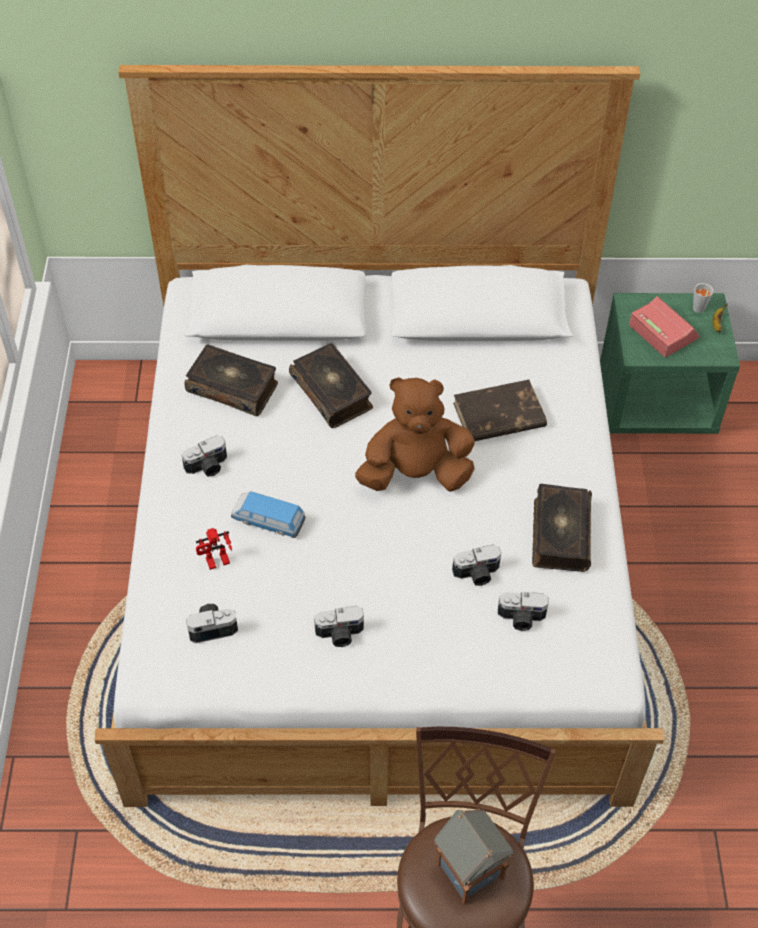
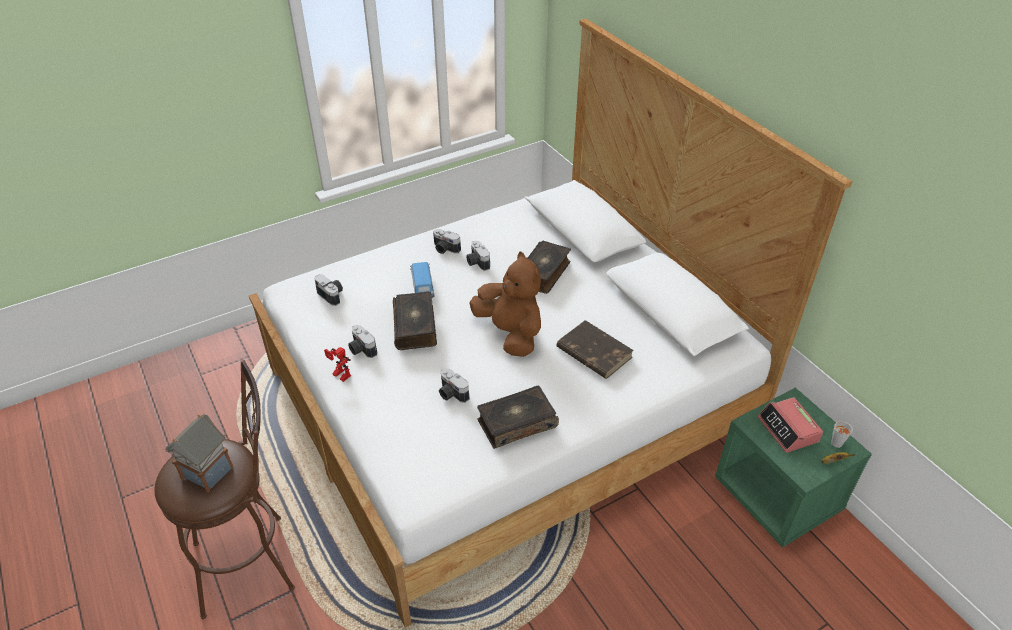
camera: 60 degrees right, 10 degrees down
(217, 563) = (378, 279): toy robot -> toy robot (339, 375)
(233, 387) = (511, 234): book -> book (415, 327)
(521, 619) = (430, 430): camera -> camera (477, 262)
(662, 332) = (788, 430): alarm clock -> alarm clock turned 135 degrees clockwise

